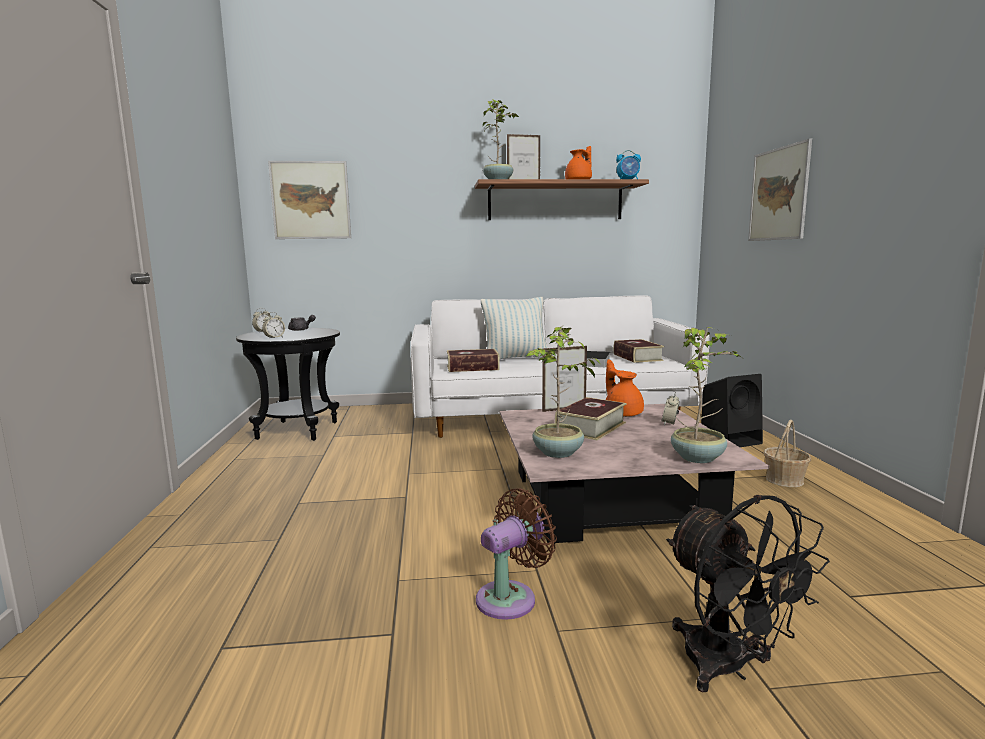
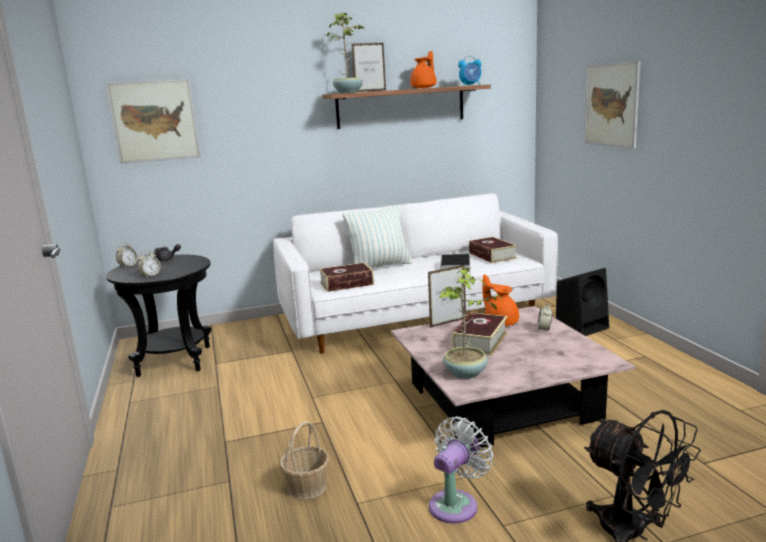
camera: 10 degrees left, 5 degrees up
(511, 597) = (456, 504): brown fan -> white fan
(698, 458) = (580, 364): potted plant -> none
(784, 480) = (635, 364): basket -> basket (307, 487)

